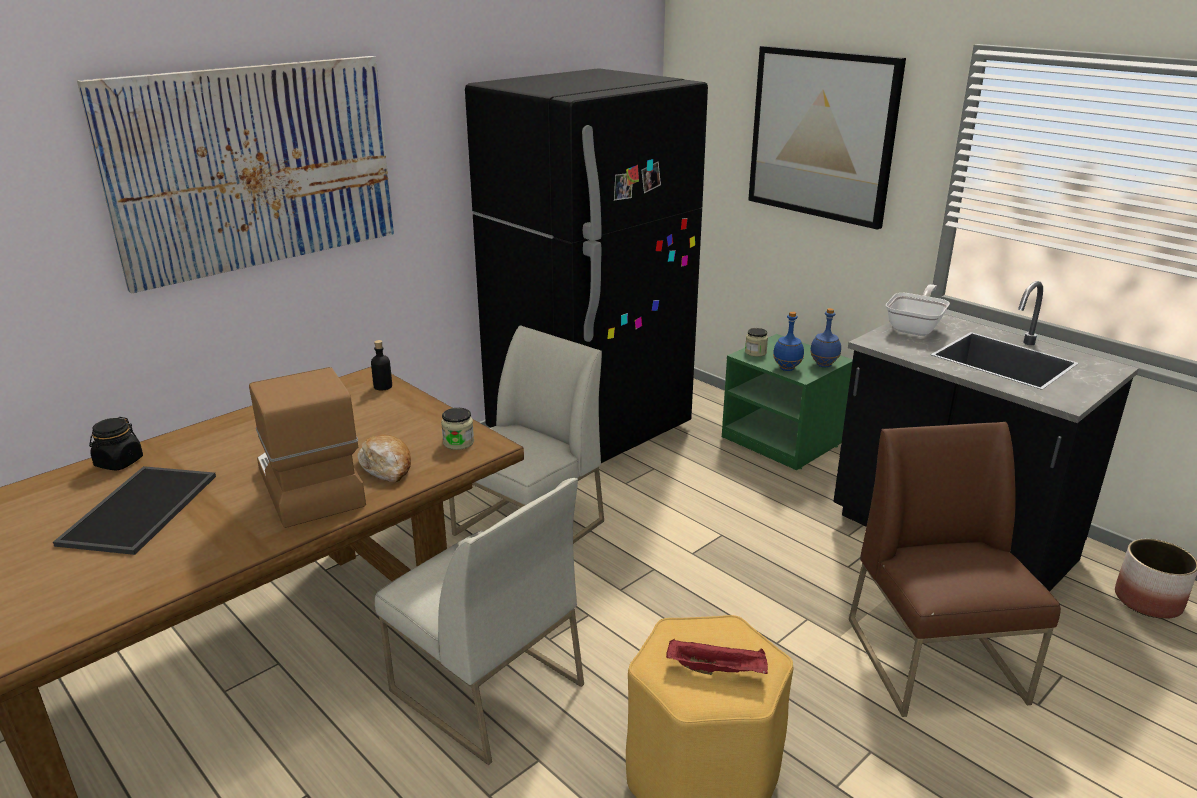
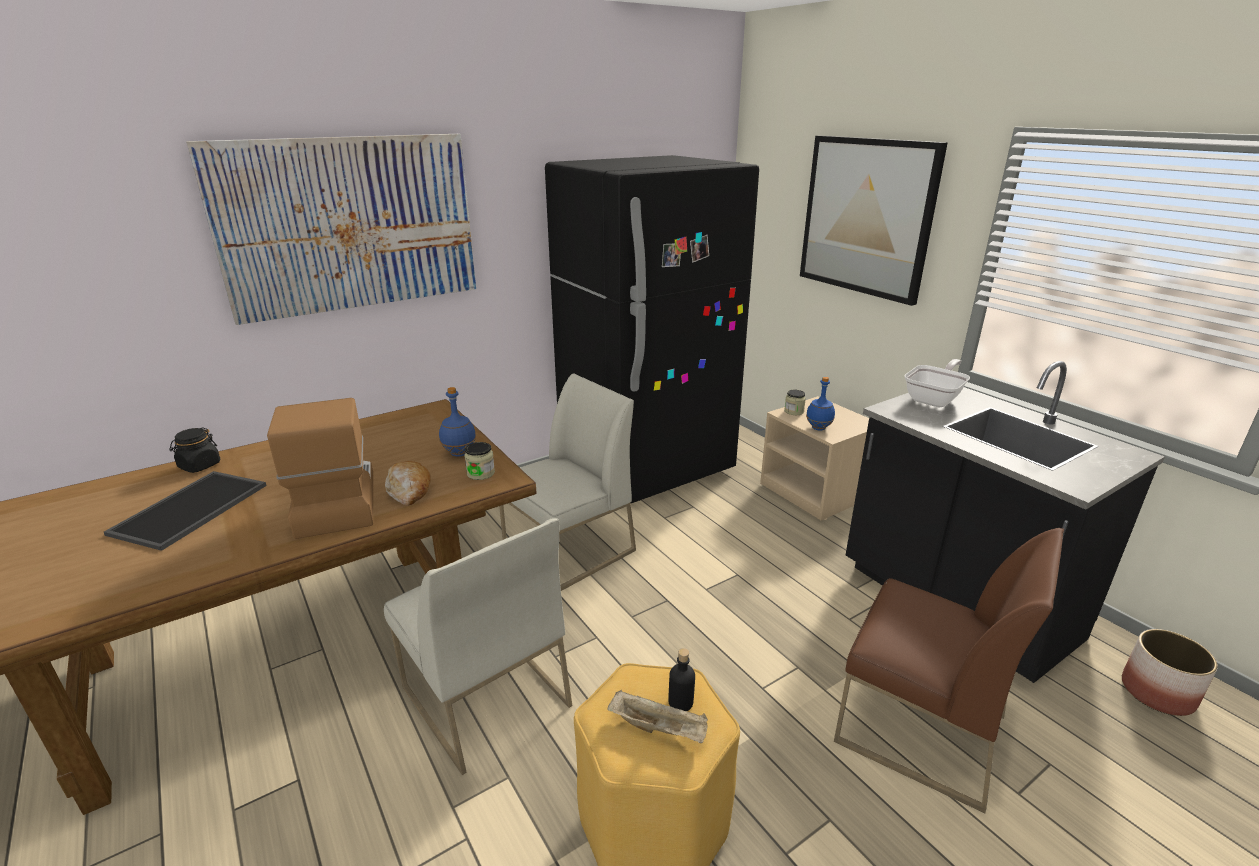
camera: 10 degrees right, 0 degrees up
(383, 386) = (442, 418): black bottle -> black bottle (680, 702)
(717, 670) = (659, 728): red tray -> beige tray
(783, 440) = (815, 492): green nightstand -> beige nightstand
(824, 365) = (854, 427): blue bottle -> blue bottle (460, 453)
(936, 660) = (918, 729): brown chair -> brown chair turned 120 degrees clockwise

